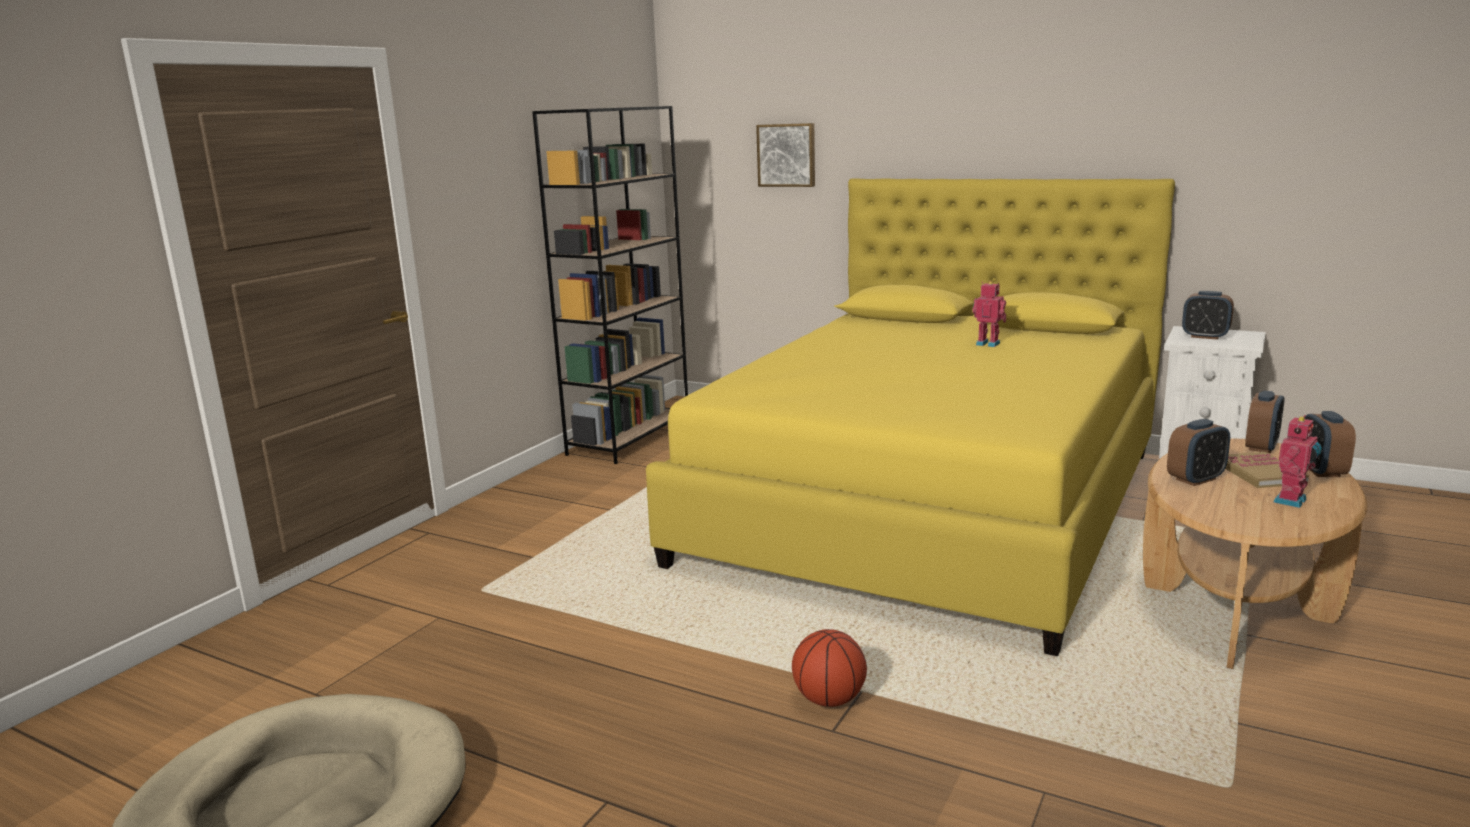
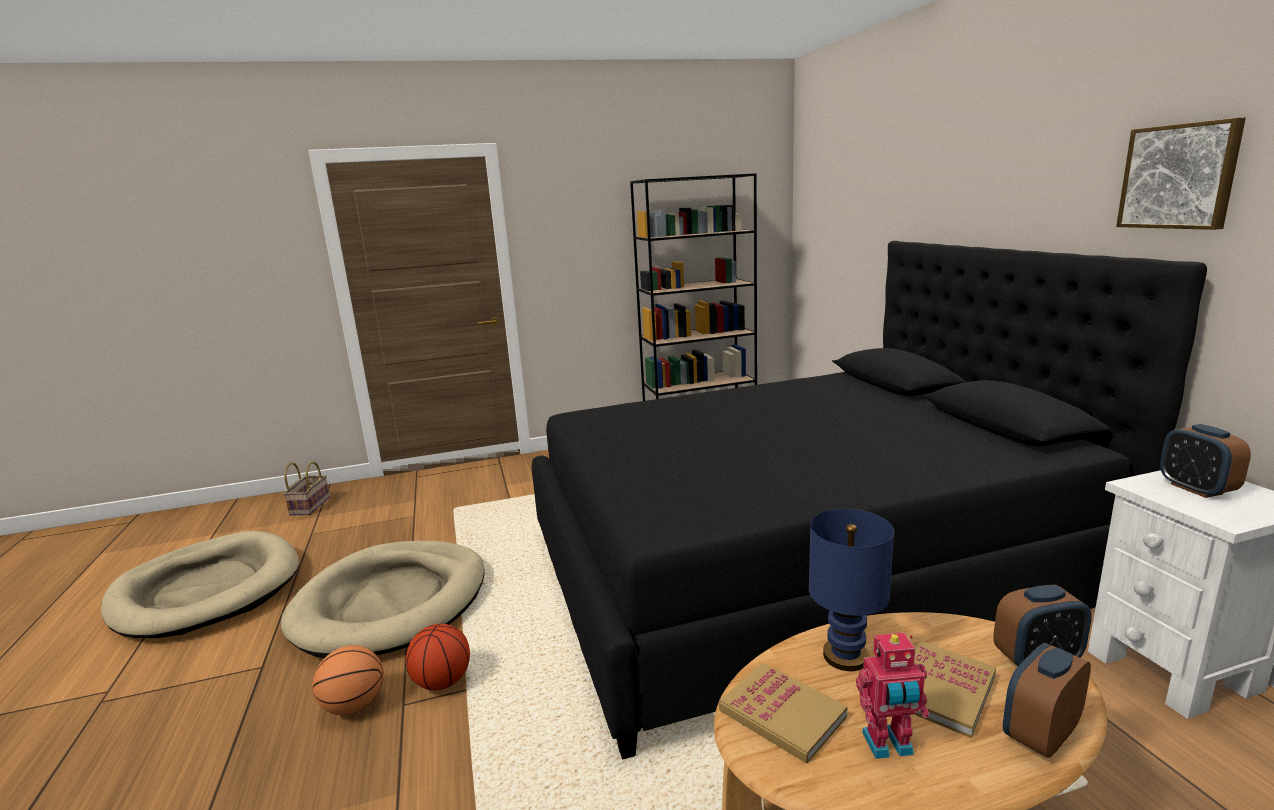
camera: 45 degrees right, 0 degrees up
(216, 674) = (310, 505): none -> basket
(625, 686) = (392, 603): none -> beige dog bed
(787, 155) = (860, 216): picture -> picture (1179, 176)
(790, 758) = (354, 706): none -> basketball
(929, 506) = (796, 569): yellow bed -> black bed
(988, 344) = (887, 428): toy robot -> none
(1195, 479) = (846, 656): alarm clock -> blue table lamp
(1232, 513) = (782, 714): none -> book

